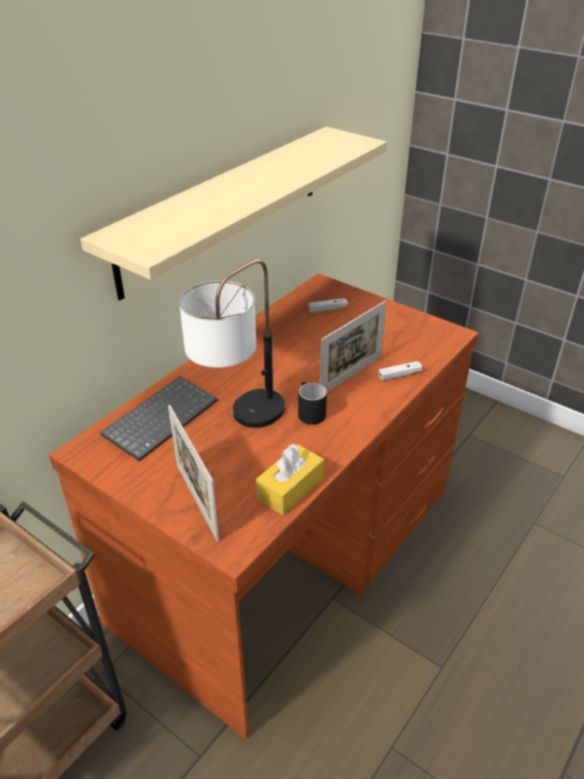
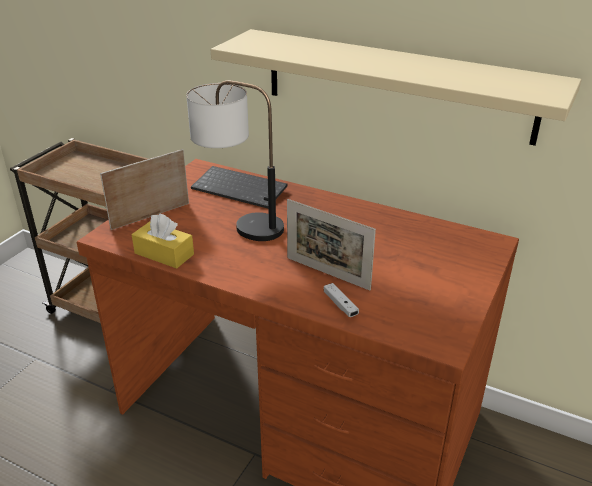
camera: 80 degrees right, 5 degrees down
(308, 412) = (263, 254): black mug -> none
(327, 309) = (444, 250): white game controller -> none

